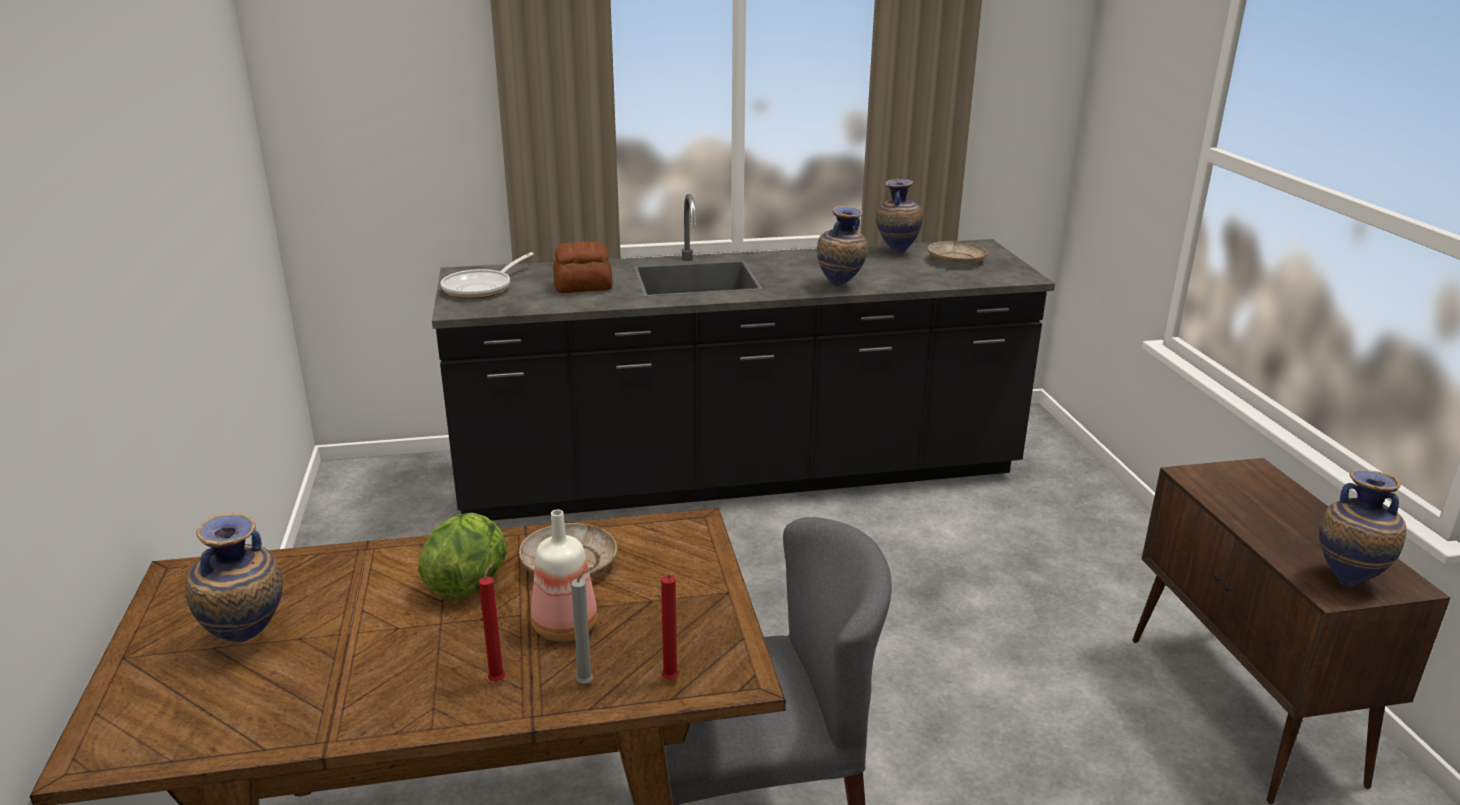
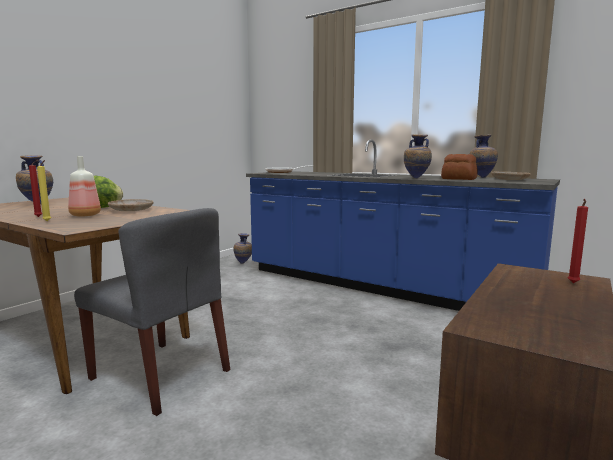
camera: 45 degrees right, 15 degrees down
(584, 287) = (313, 173): bread -> bread (459, 179)
(587, 683) = (48, 221): grey candle -> yellow candle
(670, 681) = (60, 225): red candle -> red candle (573, 283)
(740, 477) = (379, 287): black counter -> blue counter
(1347, 580) = (515, 328): vase -> vase (243, 263)

